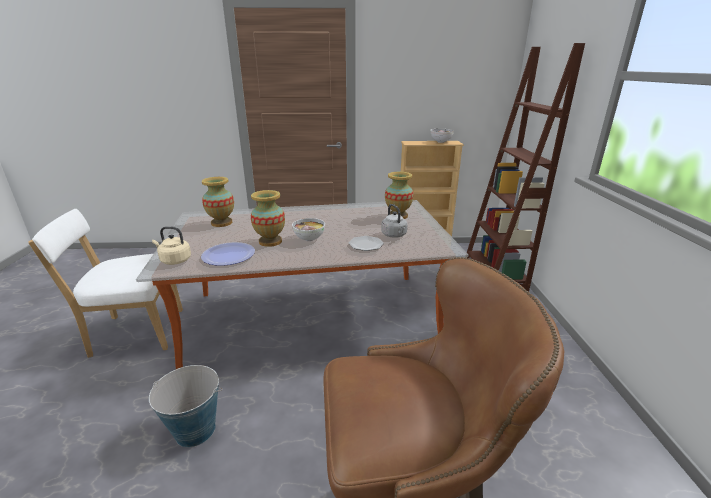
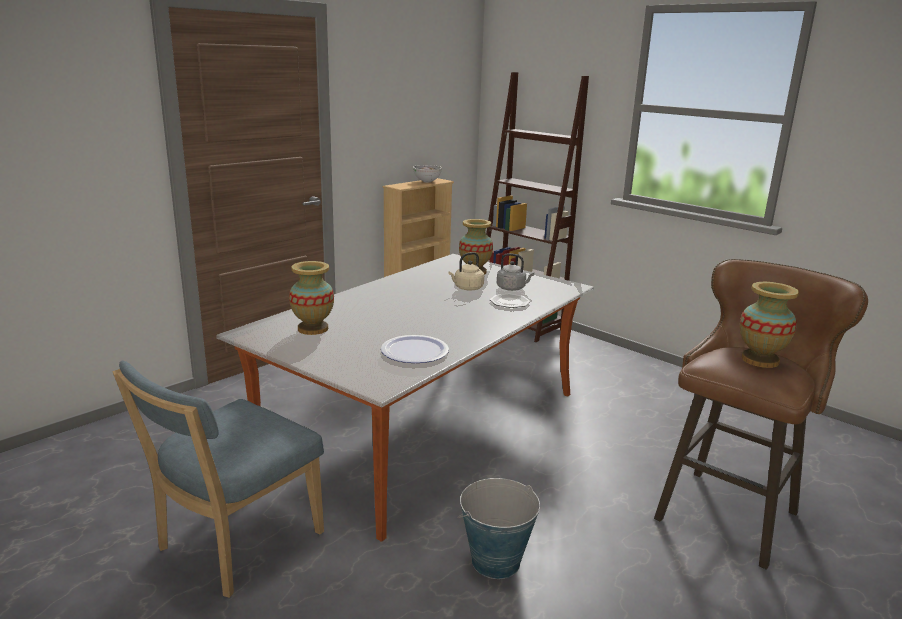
camera: 45 degrees left, 5 degrees down
(134, 333) = (235, 544): white chair -> blue chair
(174, 260) = (373, 375): beige kettle -> beige kettle (467, 288)
(270, 241) = (421, 327): vase -> vase (760, 360)
(309, 239) = (450, 313): bowl -> none

